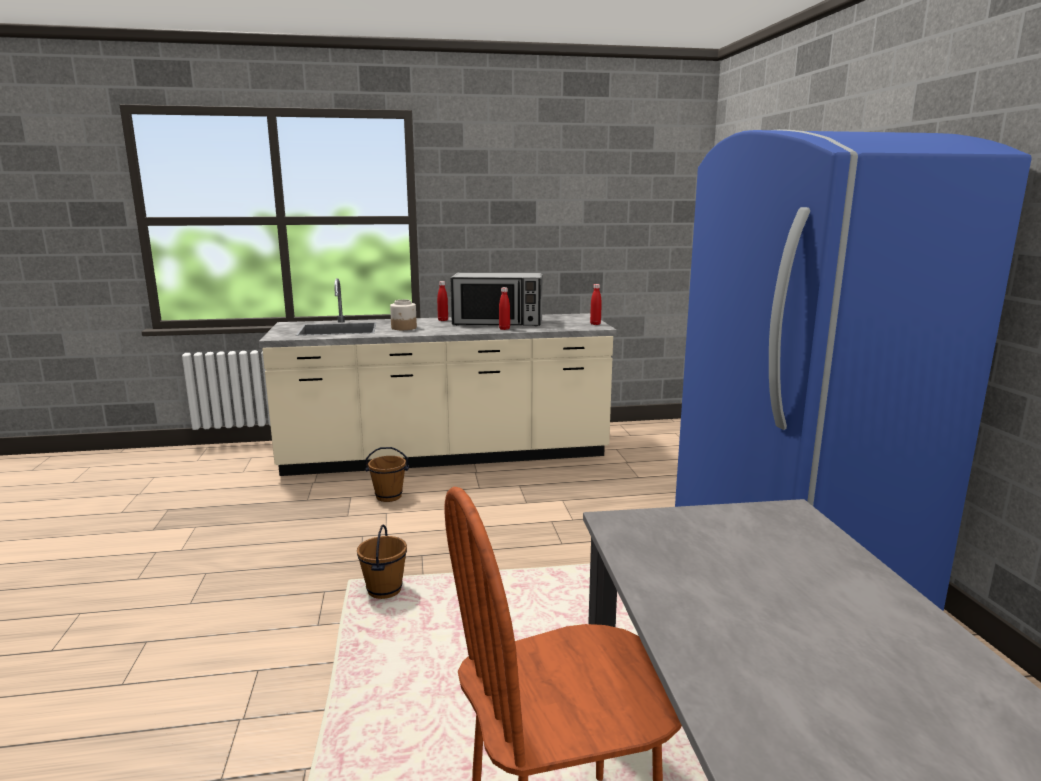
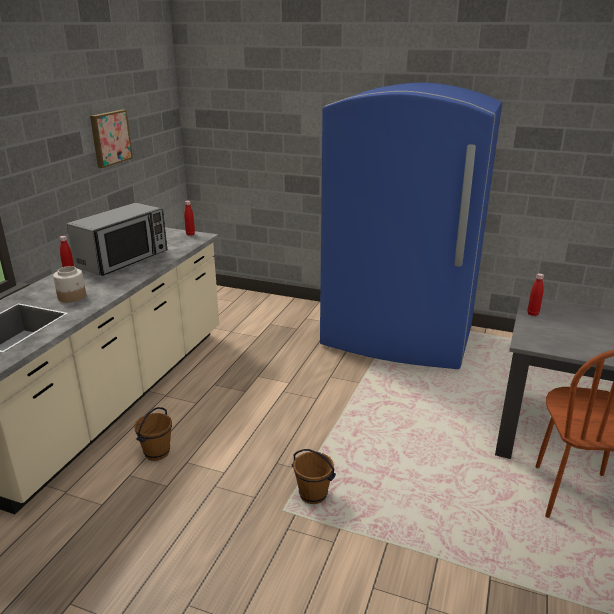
camera: 60 degrees left, 10 degrees up
(504, 329) = (152, 263): red bottle -> red bottle (532, 314)
(576, 214) = (110, 138): none -> picture

